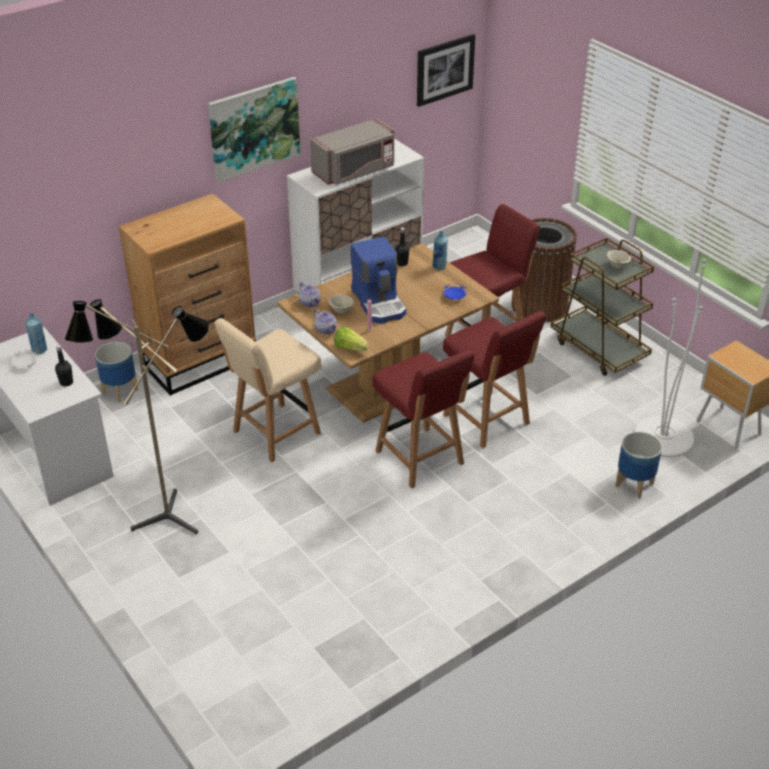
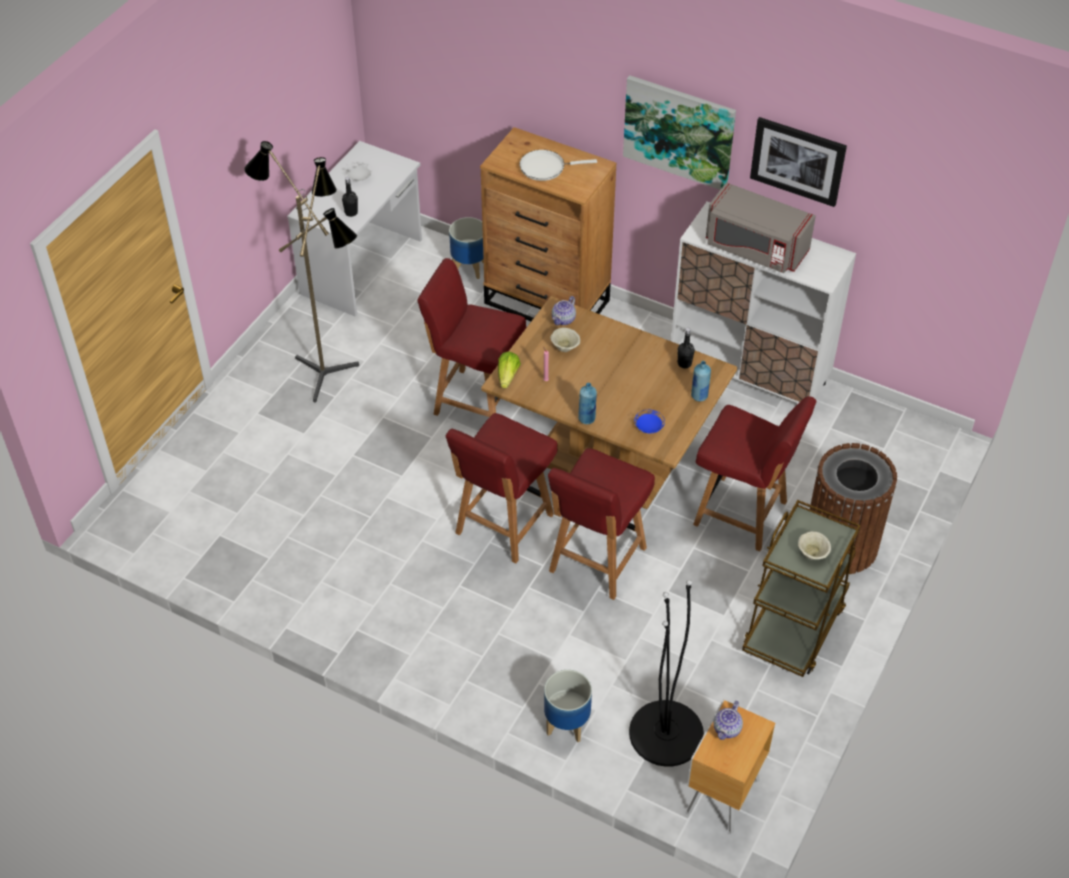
camera: 65 degrees right, 10 degrees up
(39, 350) = (385, 176): blue bottle -> blue bottle (587, 418)
(185, 224) = (545, 167): none -> white frying pan
(274, 433) = (475, 400): beige chair -> red chair
(326, 330) = (526, 348): teapot -> teapot (727, 729)
(379, 303) = (599, 371): coffee machine -> none
(444, 69) = (951, 226): picture -> picture (798, 160)
(663, 437) = (666, 733): white floor lamp -> black floor lamp

